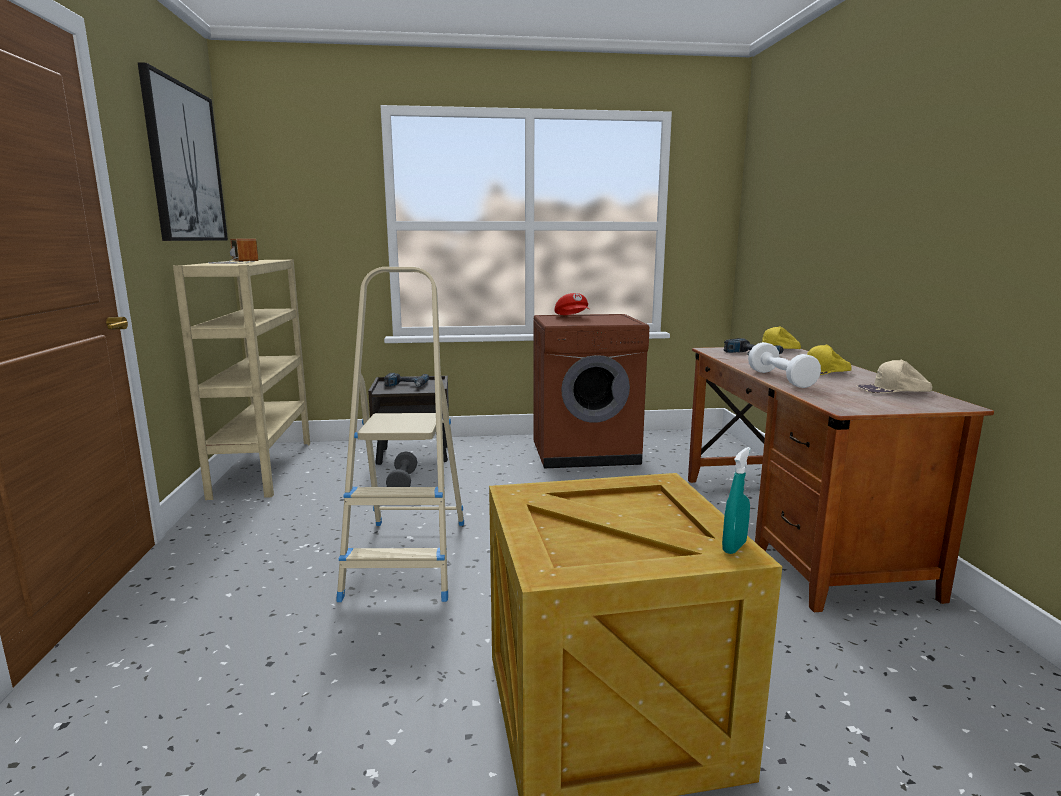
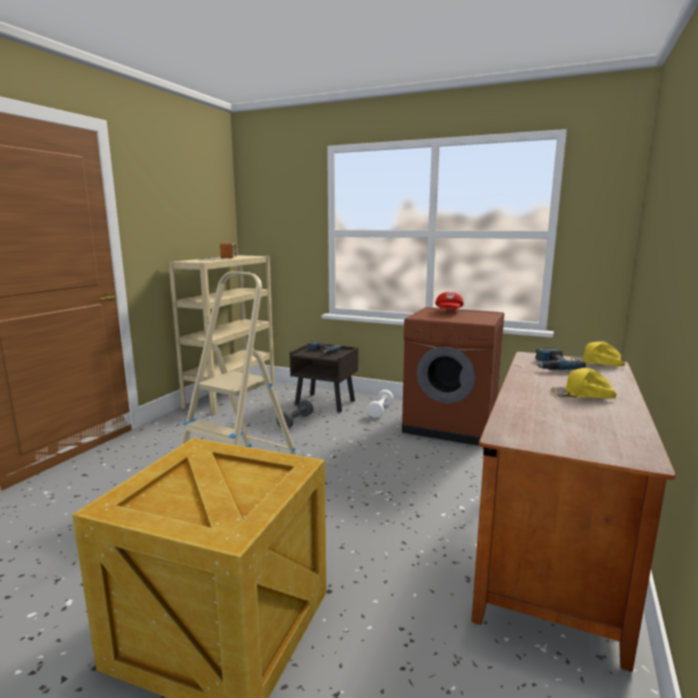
camera: 30 degrees right, 0 degrees up
(185, 164) = (193, 196): picture -> none
(734, 547) = (239, 530): turquoise spray bottle -> none
(781, 379) = (519, 395): white dumbbell -> white dumbbell (380, 410)
(893, 390) = (609, 428): beige cap -> none

